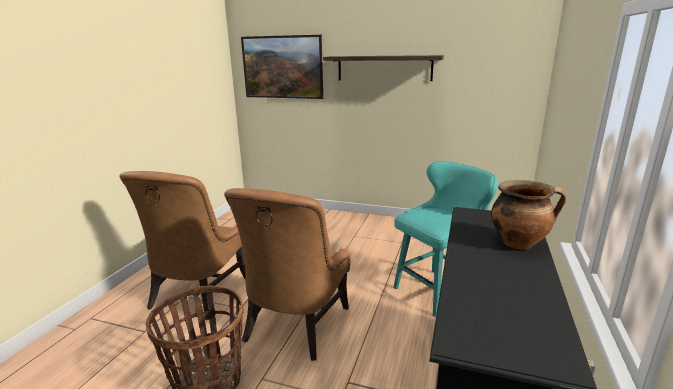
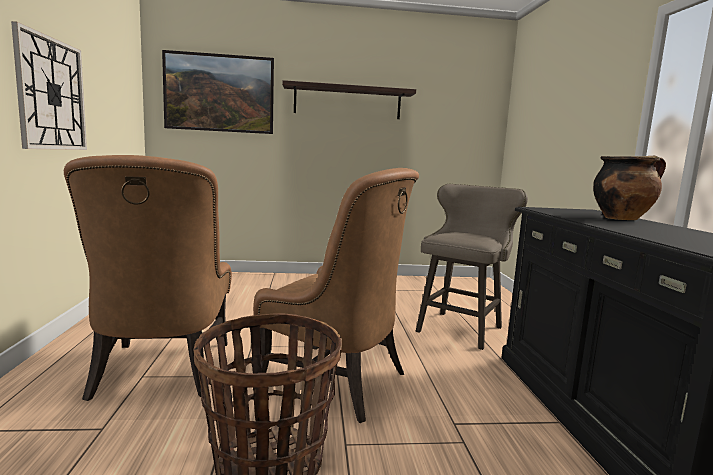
camera: 25 degrees left, 10 degrees down
(143, 104) = (51, 94): none -> wall clock
(295, 324) = (336, 380): brown chair -> brown chair turned 60 degrees counterclockwise
(437, 290) = (461, 328): turquoise stool -> beige stool

